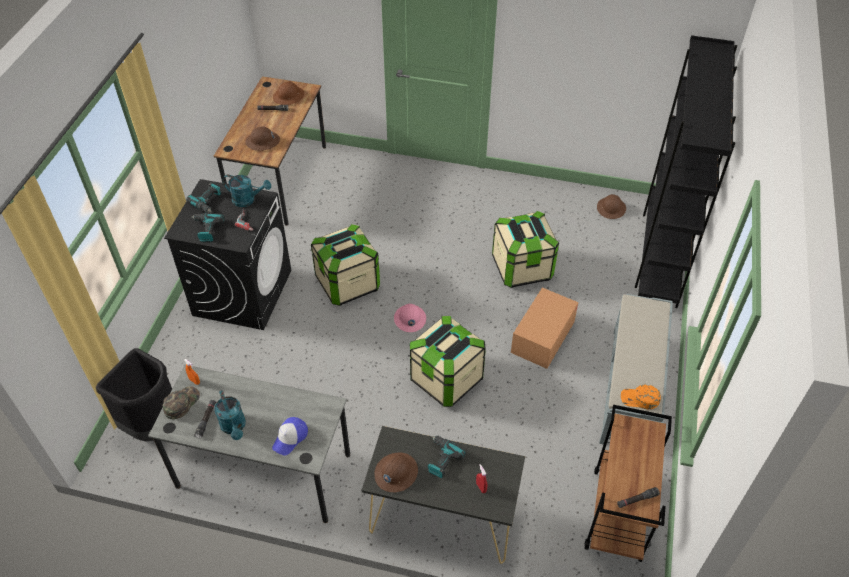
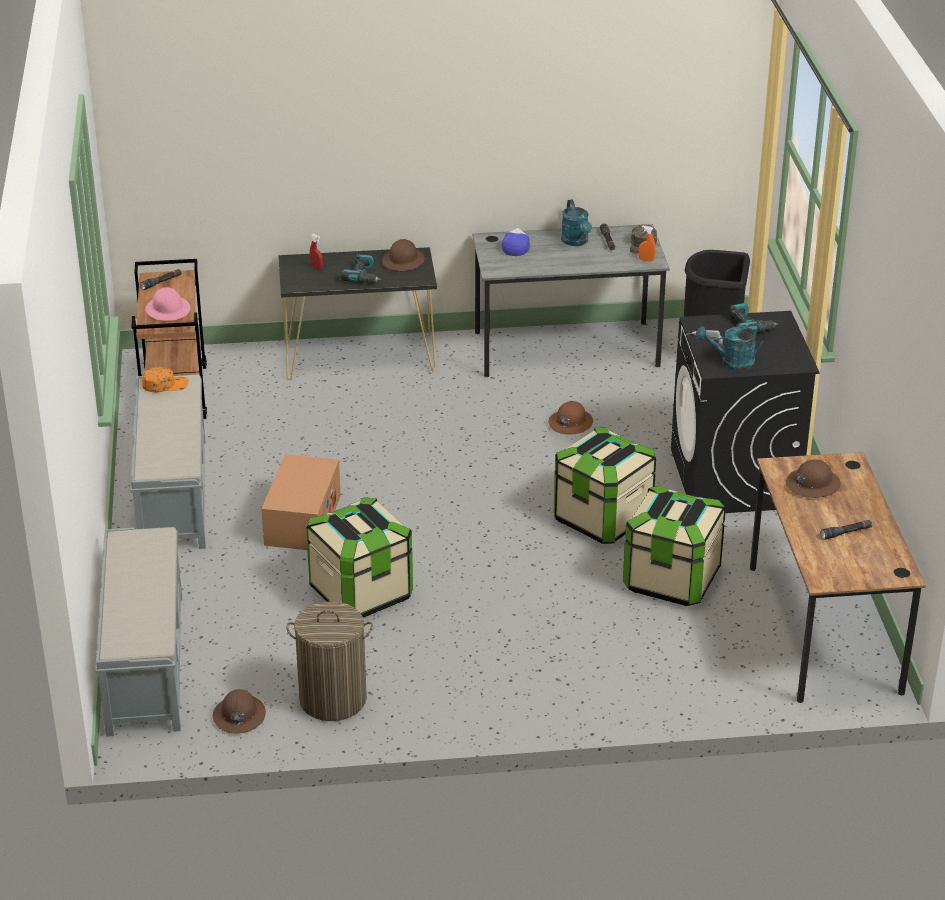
camera: 160 degrees right, 15 degrees down
(208, 202) = (778, 351): power drill -> none
(234, 427) = (576, 242): turquoise watering can -> turquoise watering can turned 150 degrees counterclockwise
(289, 96) = (843, 560): brown hard hat -> brown hard hat (570, 423)
(409, 319) = (491, 500): pink hard hat -> pink hard hat (168, 310)
(446, 379) = (411, 455): storage box -> storage box (671, 580)
(558, 205) = (333, 699): none -> laundry basket
(660, 254) = (145, 662): black bookcase -> grey bench

